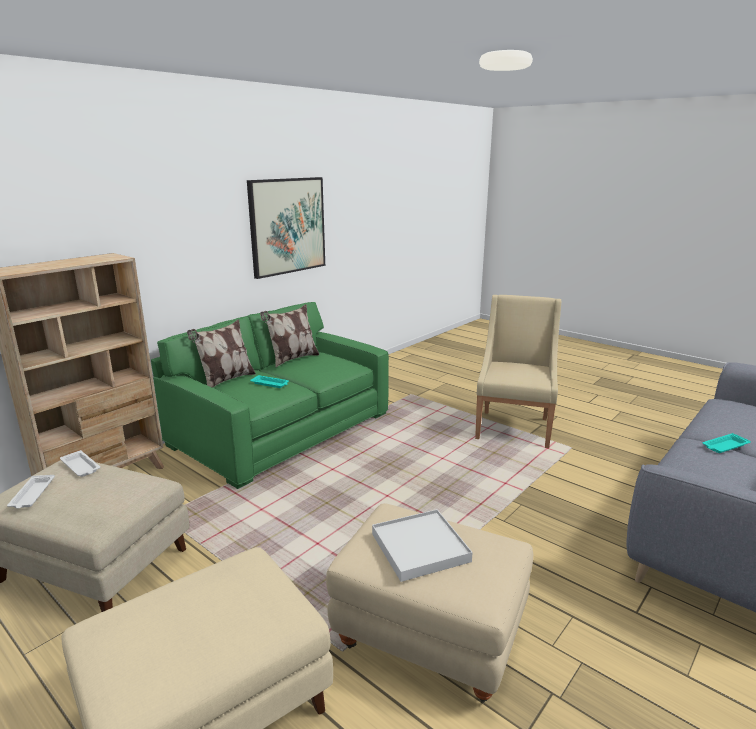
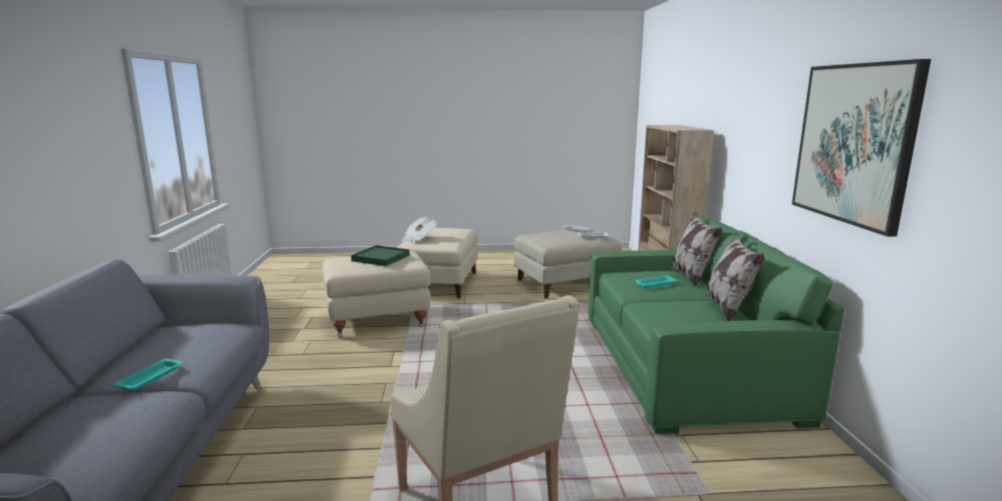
camera: 135 degrees right, 5 degrees down
(251, 620) = (418, 238): none -> newspaper
(420, 547) = (380, 258): white tray -> green tray

